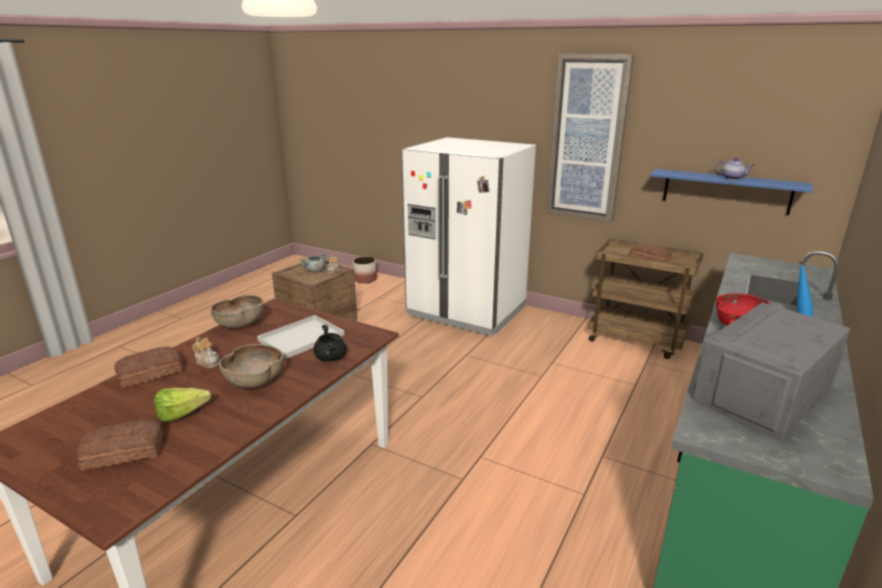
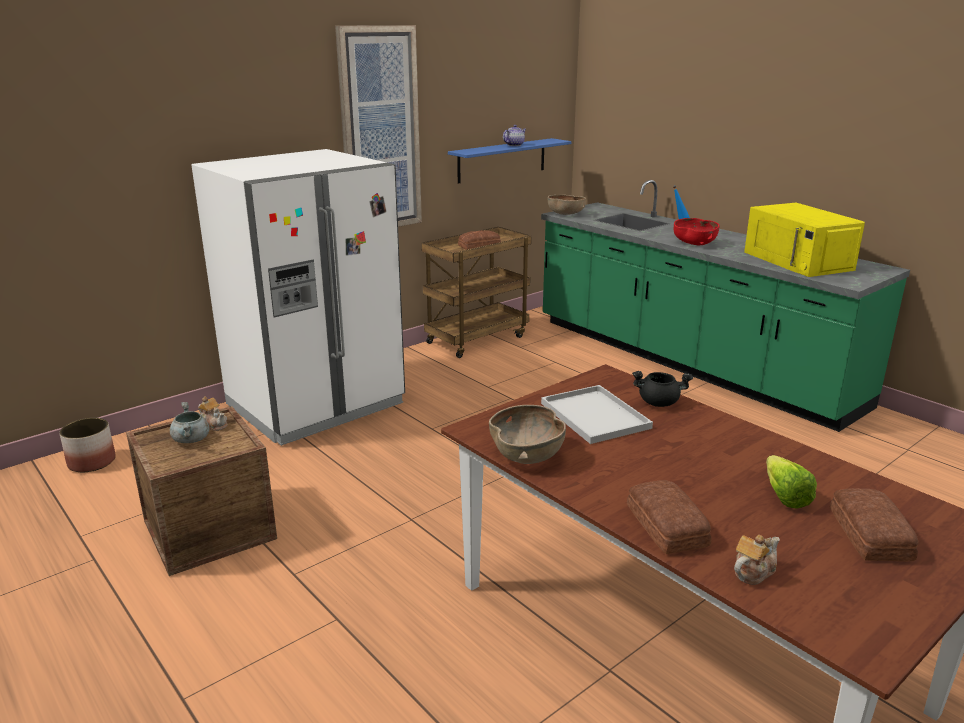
camera: 70 degrees left, 0 degrees up
(208, 362) = (644, 480): teapot -> teapot (752, 572)
(254, 381) = (707, 449): brown bowl -> brown bowl (565, 214)
(763, 394) = (798, 261): grey microwave -> yellow microwave

